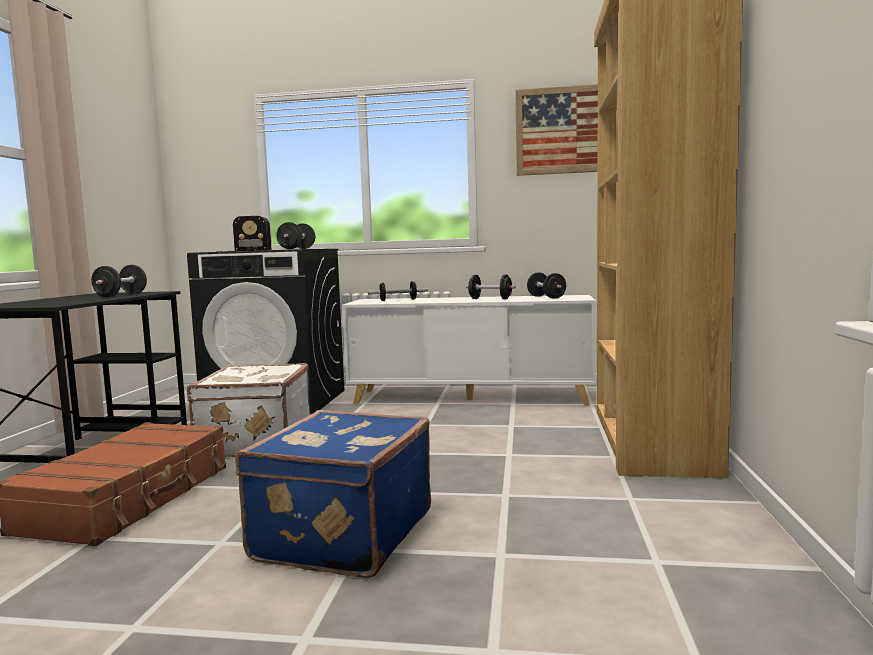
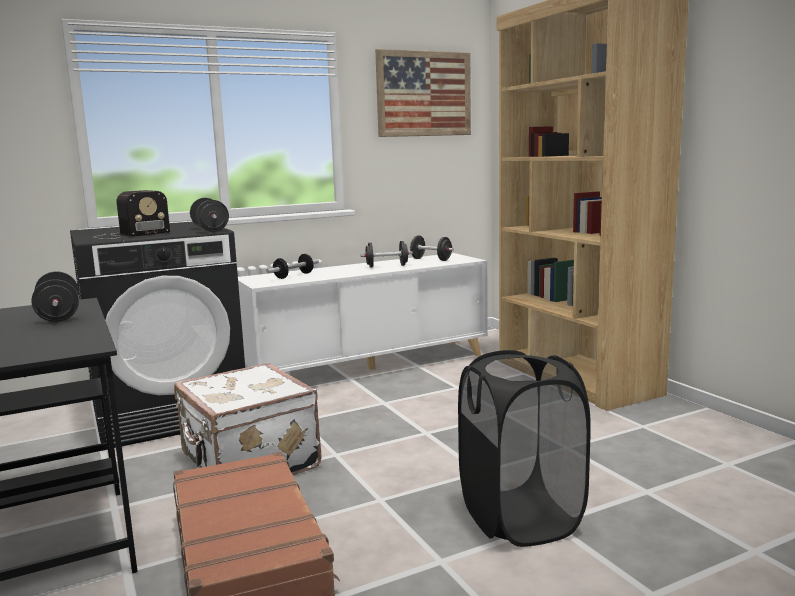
camera: 35 degrees left, 5 degrees up
(340, 535) = (520, 518): blue suitcase -> black laundry basket

